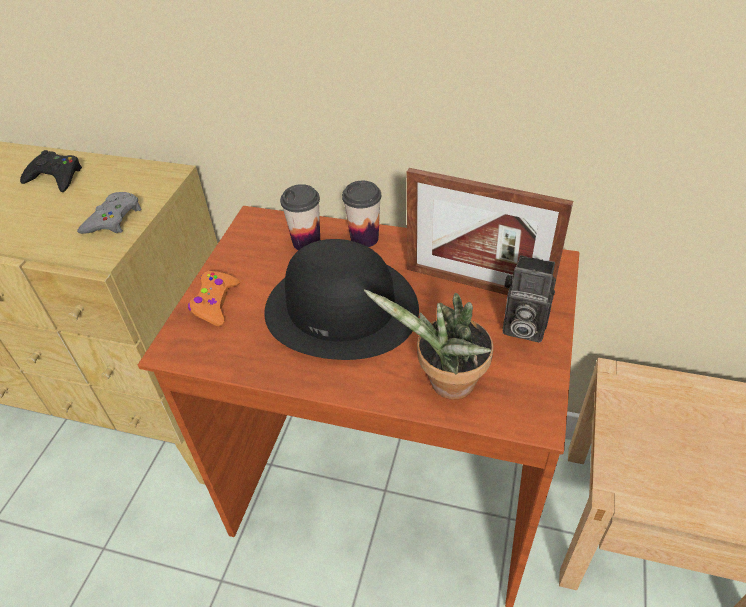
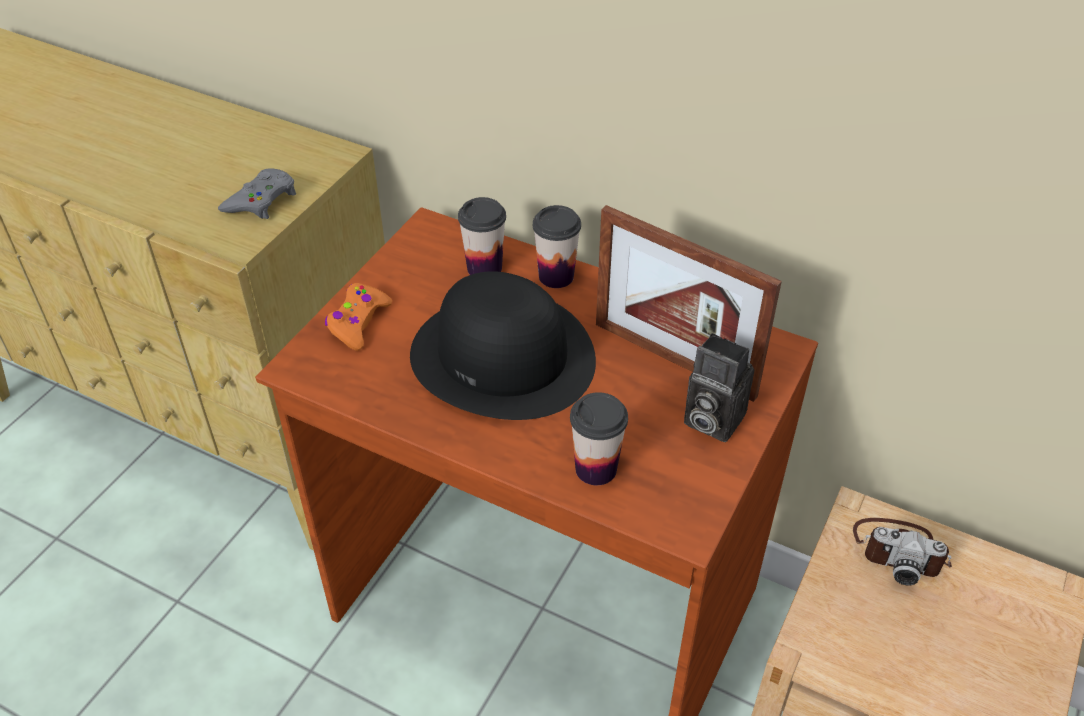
camera: 10 degrees right, 0 degrees up
(55, 177) = (205, 135): black game controller -> none
(446, 385) = (596, 469): potted plant -> cup
(656, 397) = (899, 551): none -> camera

